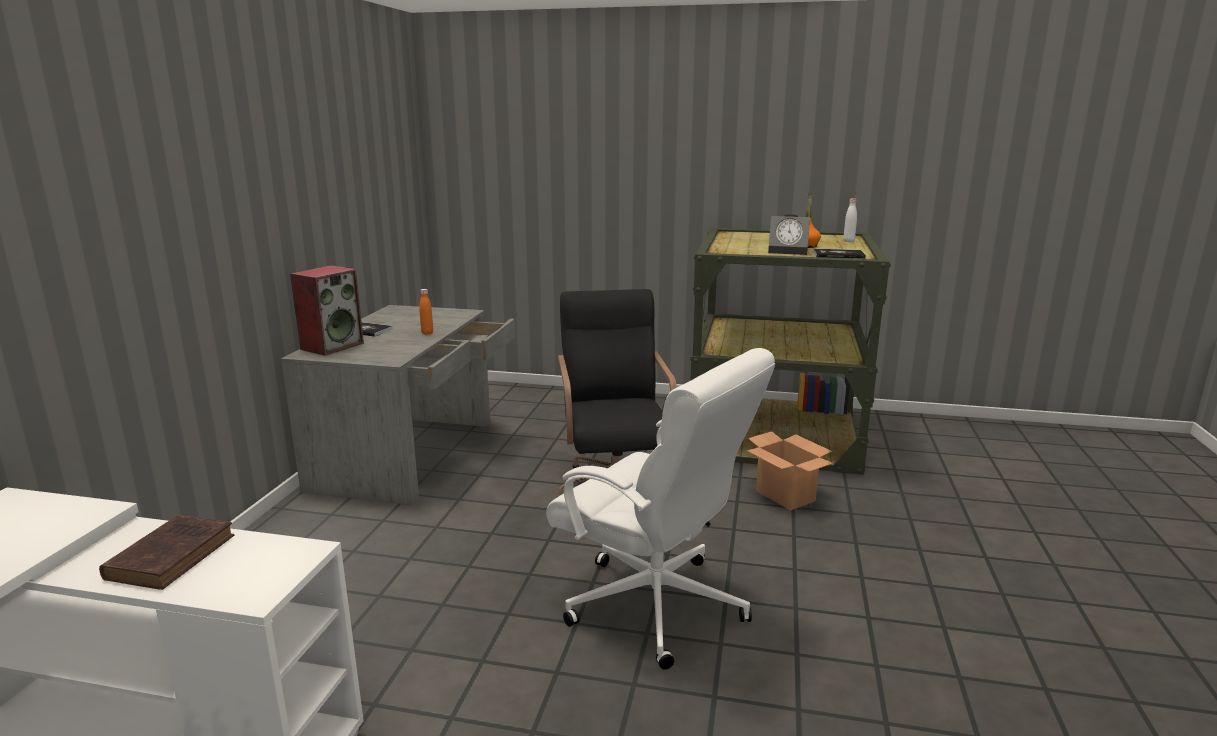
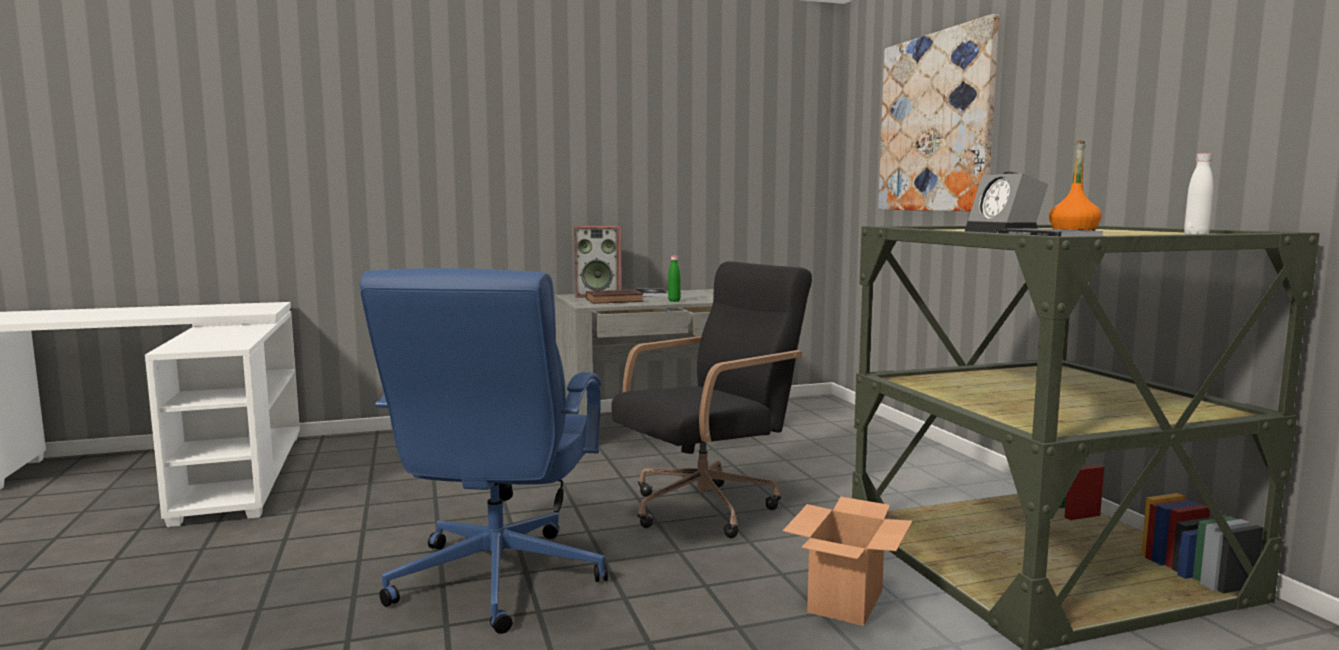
camera: 60 degrees right, 10 degrees down
(174, 555) = (225, 334): brown book -> brown book (615, 300)
(427, 333) = (674, 301): orange bottle -> green bottle
(563, 145) = (935, 123): none -> picture
(655, 604) = (498, 576): white office chair -> blue office chair

